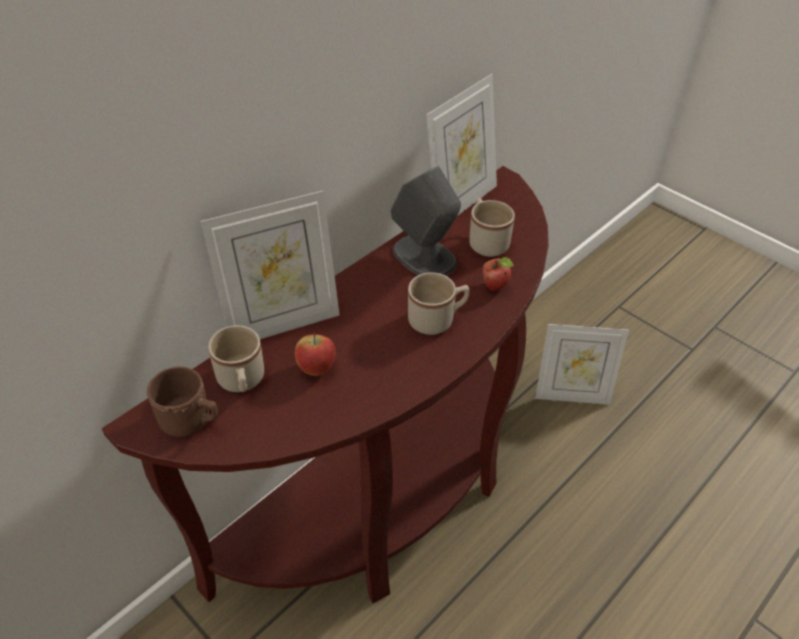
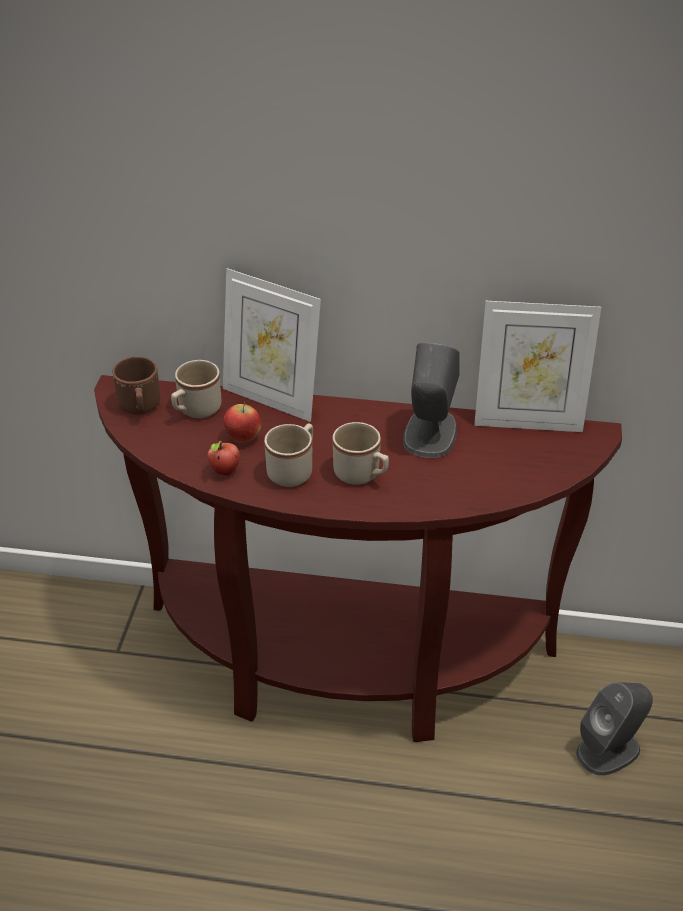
camera: 55 degrees right, 5 degrees down
(486, 241) = (494, 460): beige mug -> beige mug (294, 470)
(496, 287) = (440, 491): apple -> apple (225, 472)
(571, 395) = (608, 750): picture frame -> grey speaker

